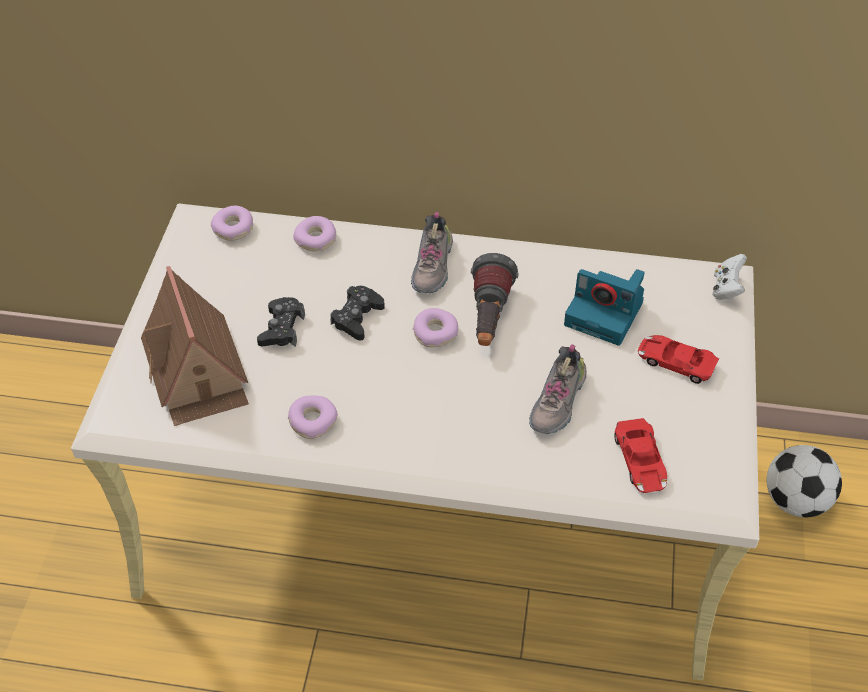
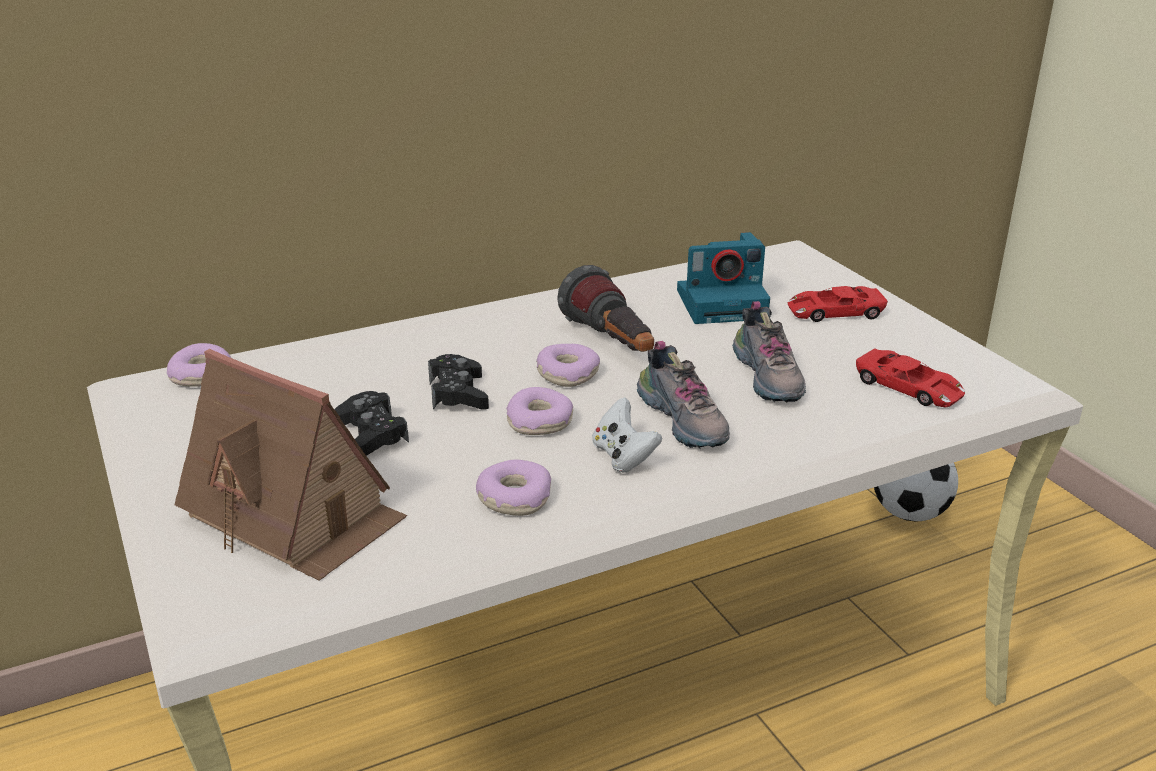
camera: 35 degrees left, 20 degrees down
(316, 239) = (327, 351): donut -> donut (540, 422)
(433, 267) = (498, 328): shoe -> shoe (685, 421)
(726, 288) = (805, 255): white game controller -> white game controller (623, 457)

